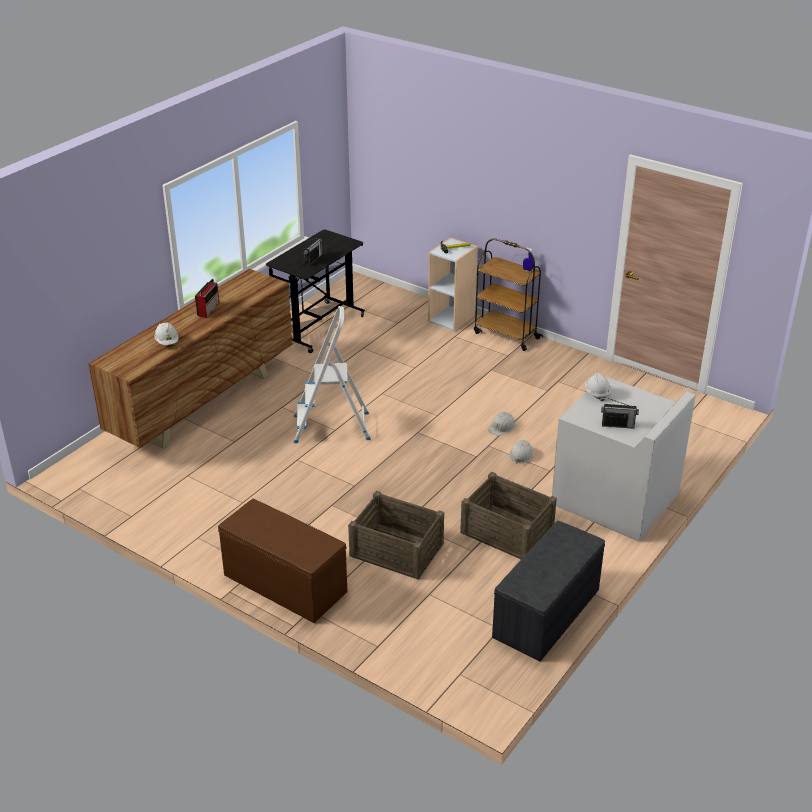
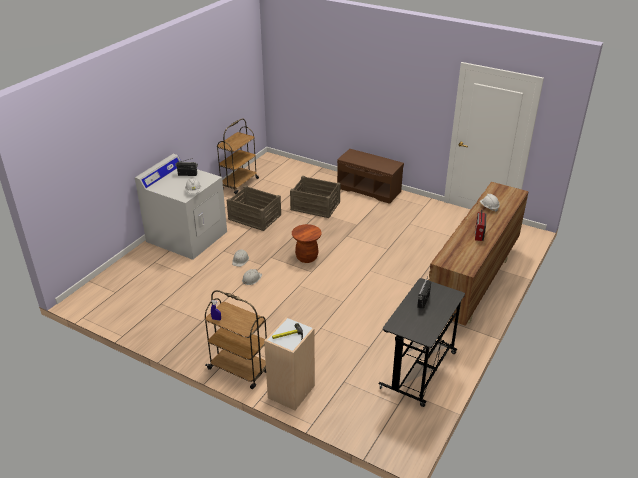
camera: 175 degrees right, 0 degrees up
(330, 427) = (373, 272): white step ladder -> none
(422, 453) = (306, 257): none -> brown stool
(547, 614) = (239, 184): grey bench -> brown cart

